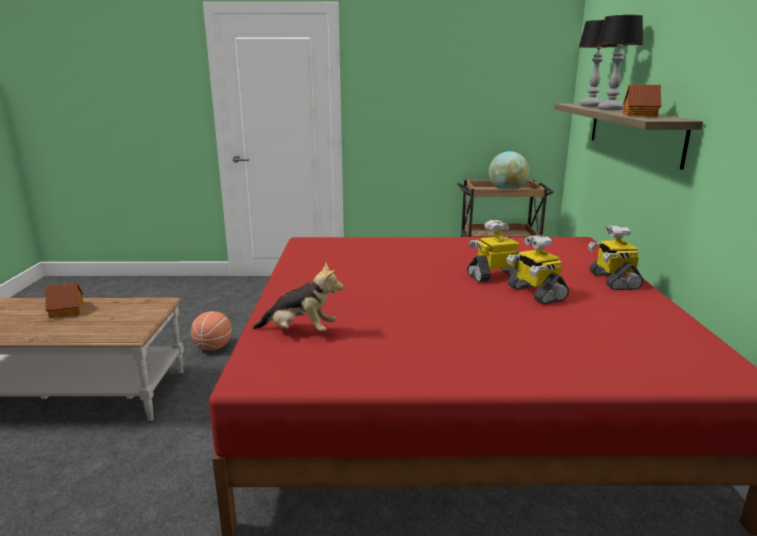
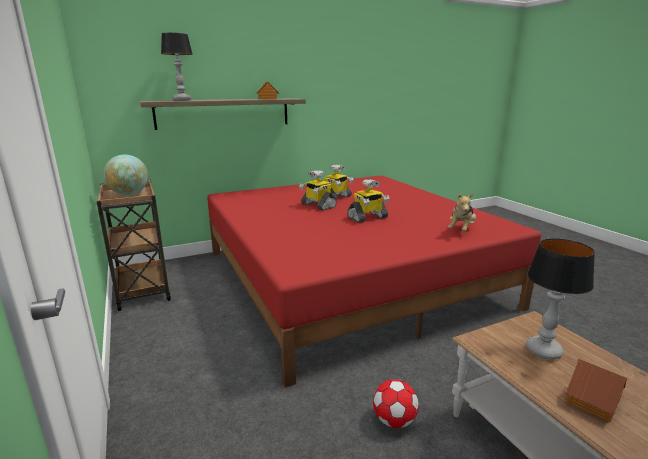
camera: 115 degrees left, 0 degrees up
(213, 347) = (394, 420): basketball -> football
(300, 331) = (461, 230): plush toy -> plush toy turned 135 degrees counterclockwise
(611, 109) = (221, 99): table lamp -> table lamp (542, 350)
(612, 280) = (298, 188): toy robot -> toy robot (367, 218)

